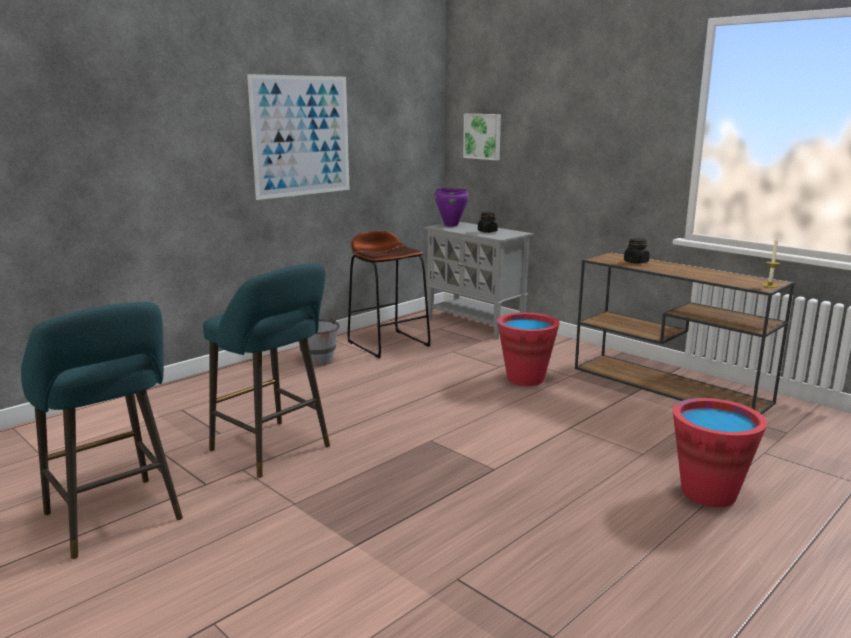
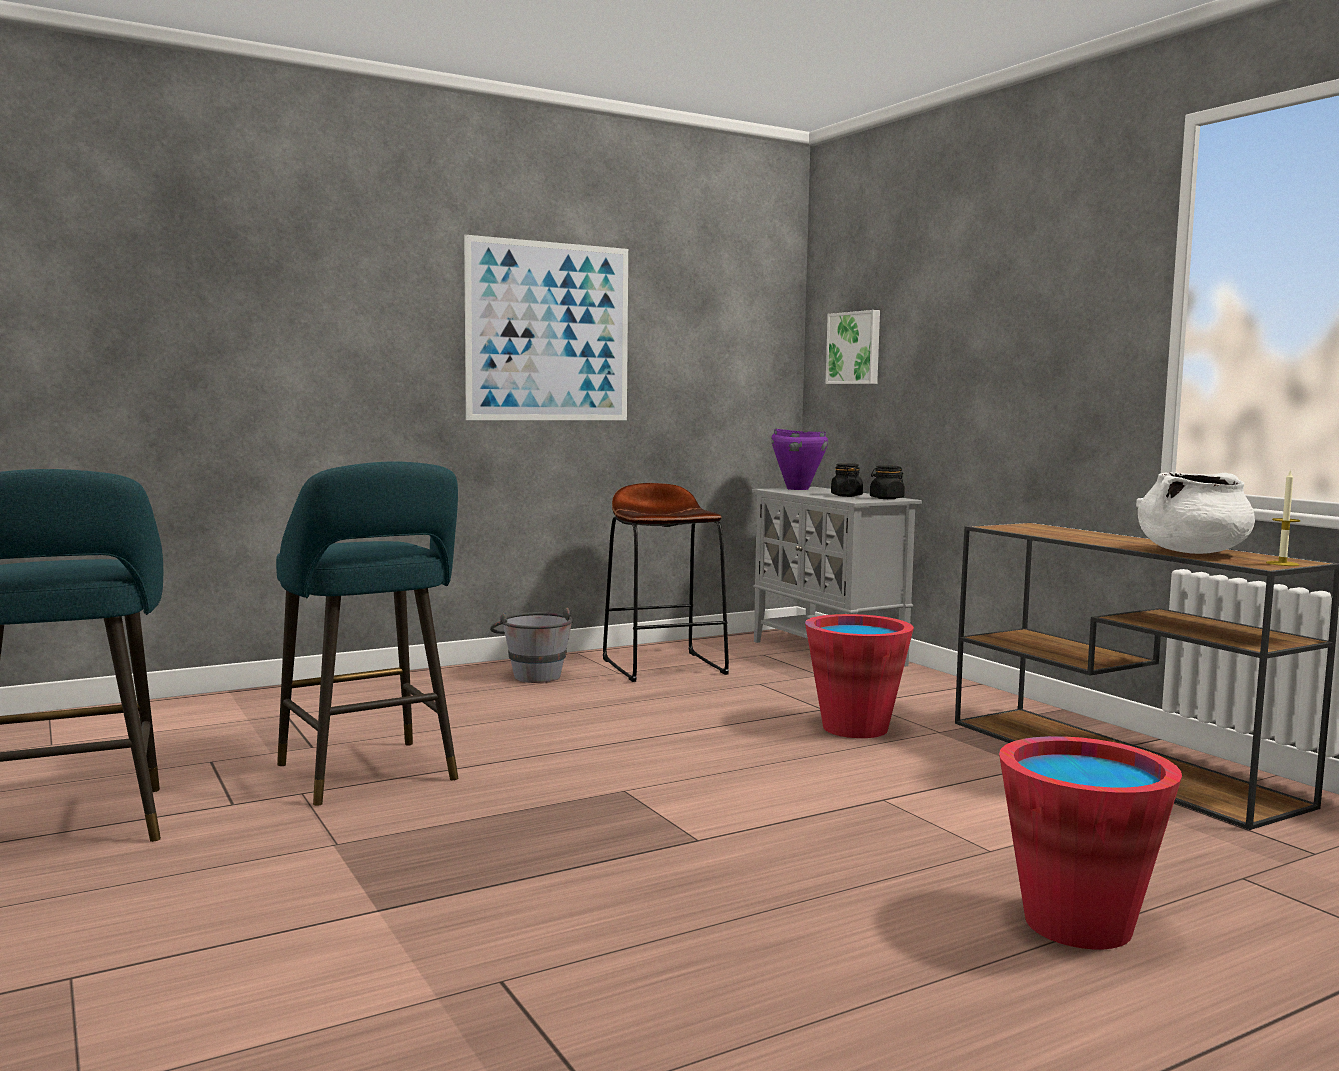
camera: 15 degrees right, 10 degrees down
(636, 262) = (1059, 532): black jar -> black jar (886, 498)
(719, 278) = (1192, 552): none -> white cooking pot

